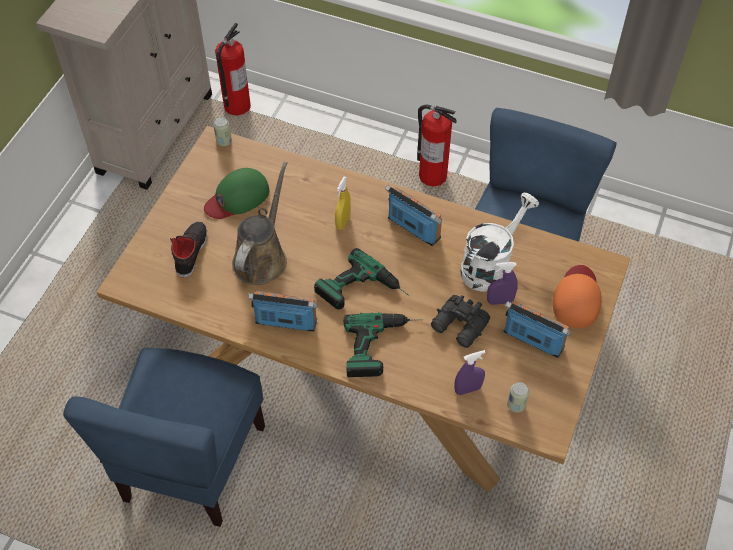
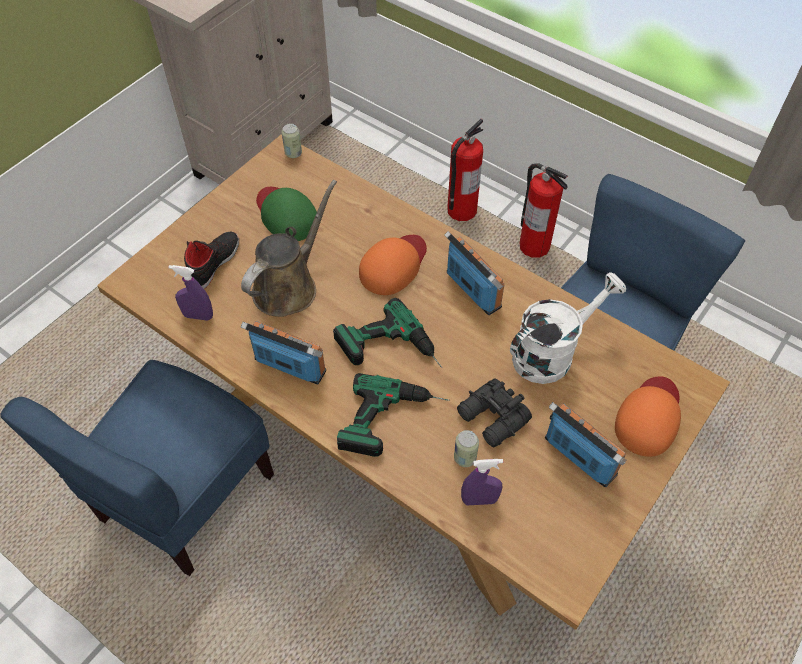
camera: 15 degrees right, 0 degrees up
(236, 107) = (353, 138): fire extinguisher -> fire extinguisher (461, 211)
(237, 197) = (286, 215): green cap -> green cap turned 75 degrees clockwise
(343, 221) = (393, 265): yellow spray bottle -> orange cap
(500, 301) = (551, 399): purple spray bottle -> purple spray bottle (198, 316)
(516, 405) = (534, 536): can -> can (464, 458)

